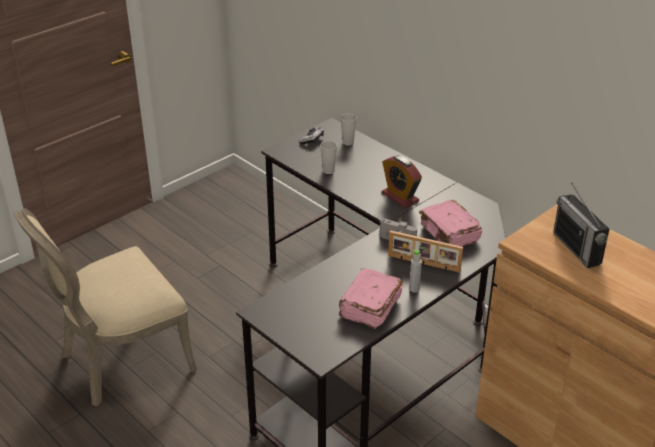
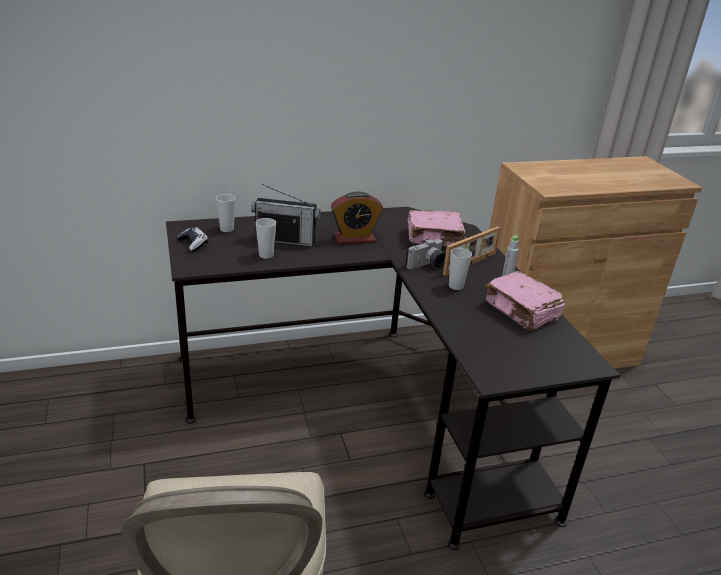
camera: 65 degrees left, 5 degrees down
(375, 265) = (456, 286): none -> cup
(576, 248) = (570, 176): radio -> radio (285, 240)

